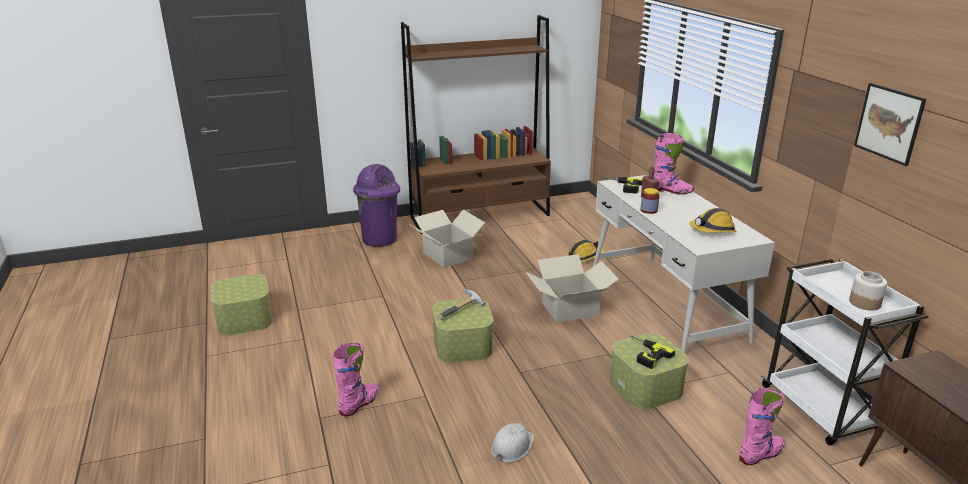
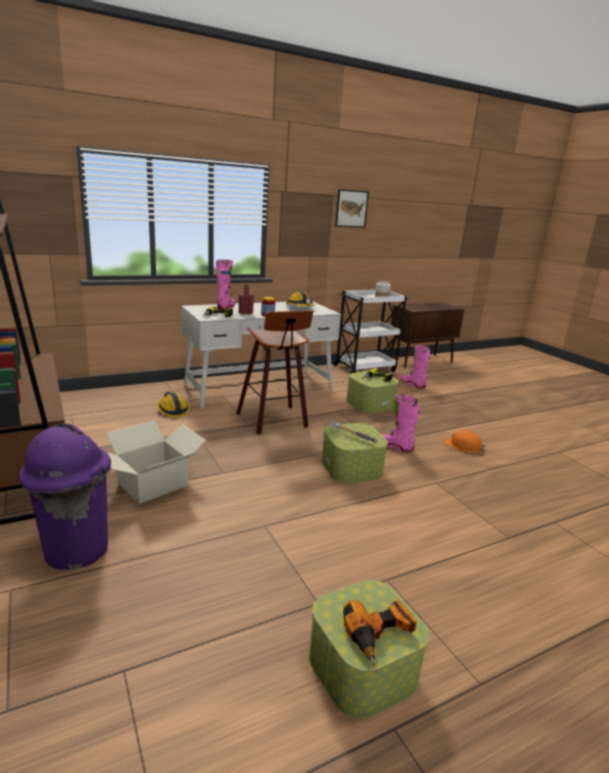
camera: 100 degrees left, 5 degrees down
(226, 289) = (381, 636): none -> power drill
(360, 404) = (472, 516): pink boot -> pink boot (393, 446)
(512, 446) = (463, 446): white hard hat -> orange hard hat
(569, 308) = (274, 420): cardboard box -> stool

